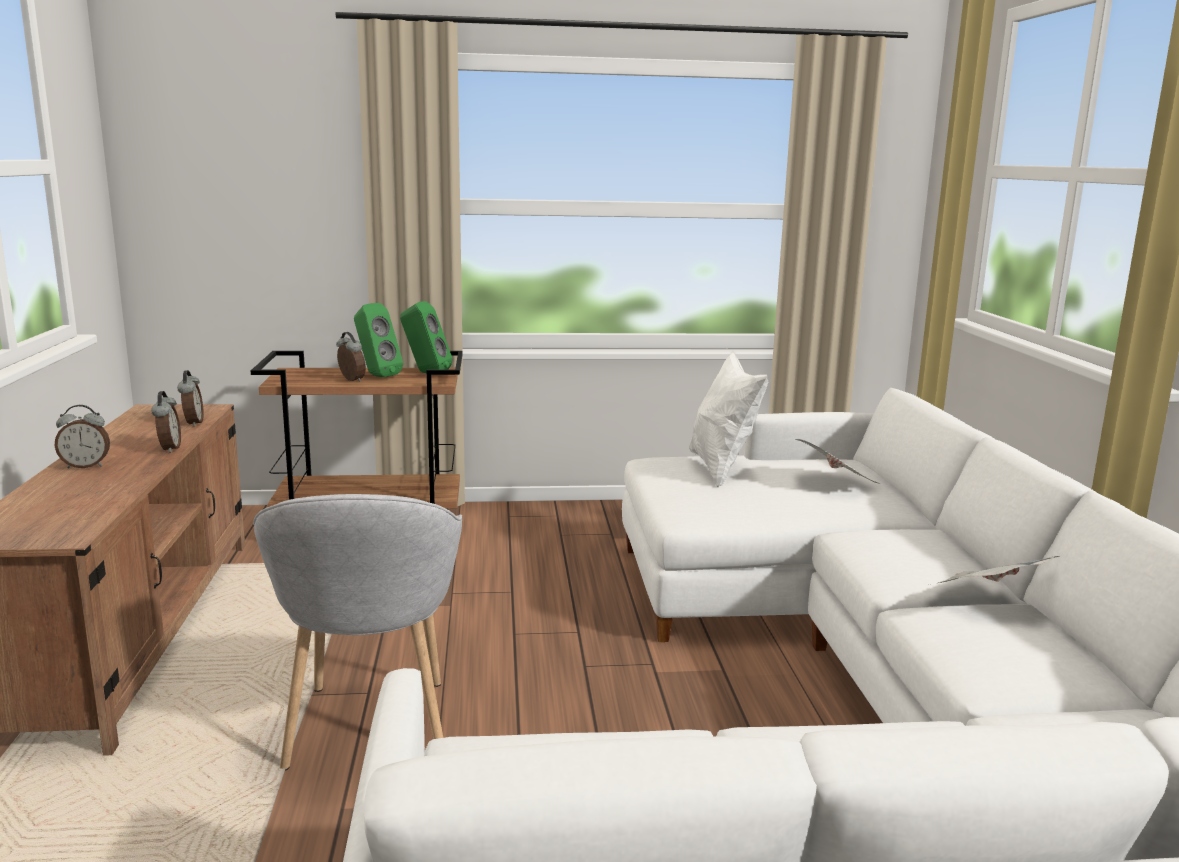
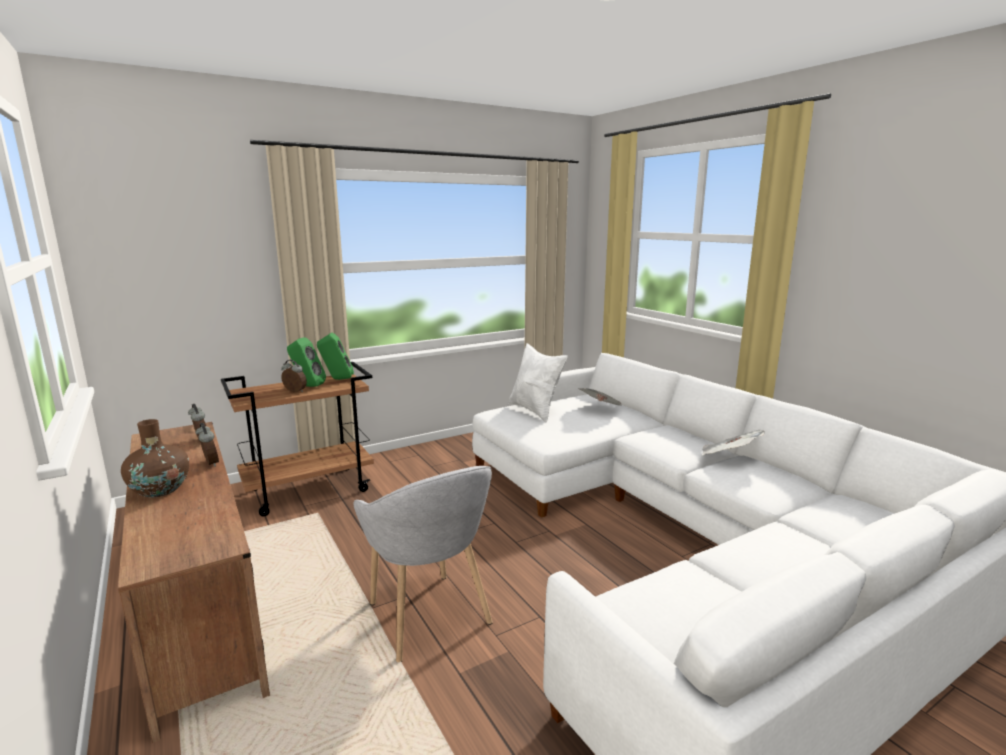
camera: 25 degrees left, 0 degrees up
(86, 466) = (160, 490): alarm clock -> brown vase

